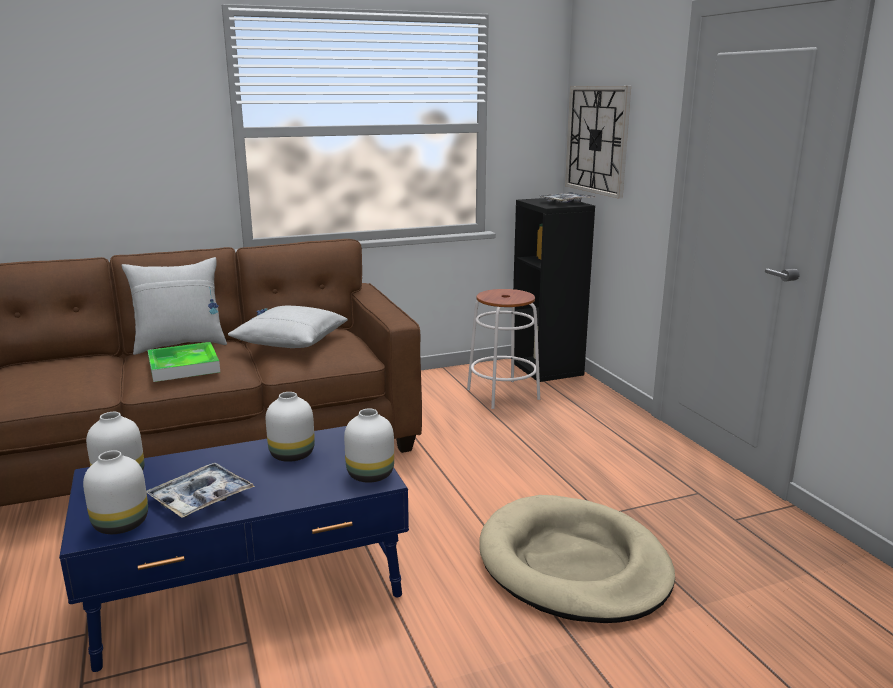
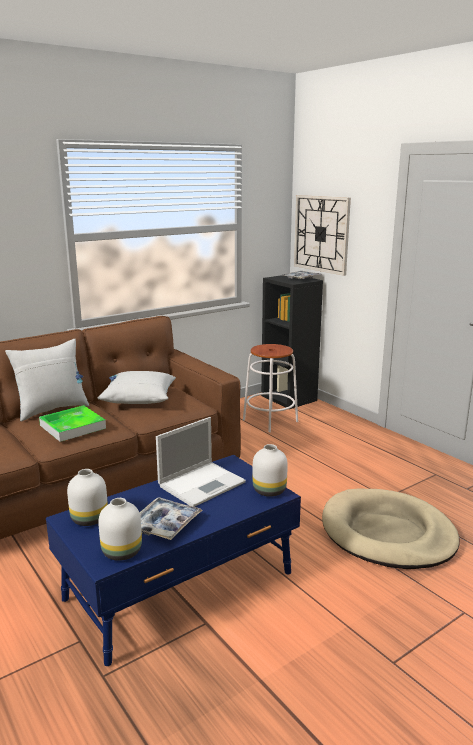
camera: 15 degrees left, 0 degrees up
(292, 454) = (203, 483): white vase -> laptop

